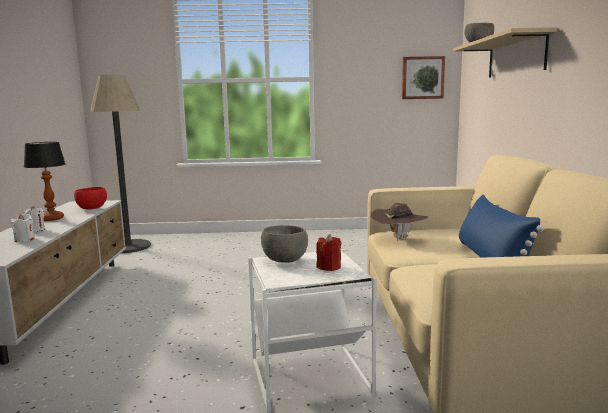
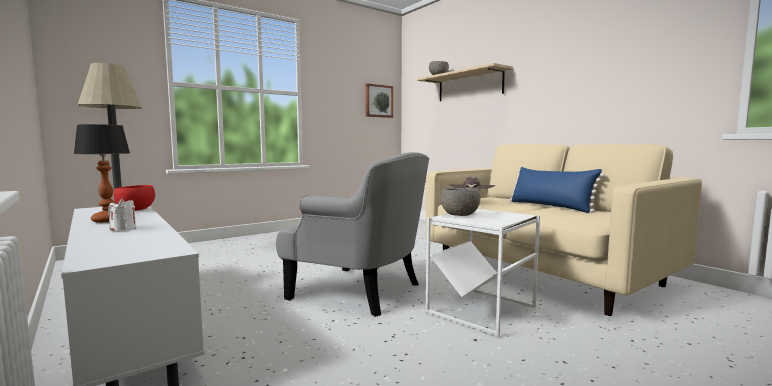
camera: 35 degrees left, 5 degrees down
(24, 240) = (140, 235): white candle -> none
(240, 318) = (360, 290): none -> grey armchair
(329, 267) = (498, 214): red candle -> none

